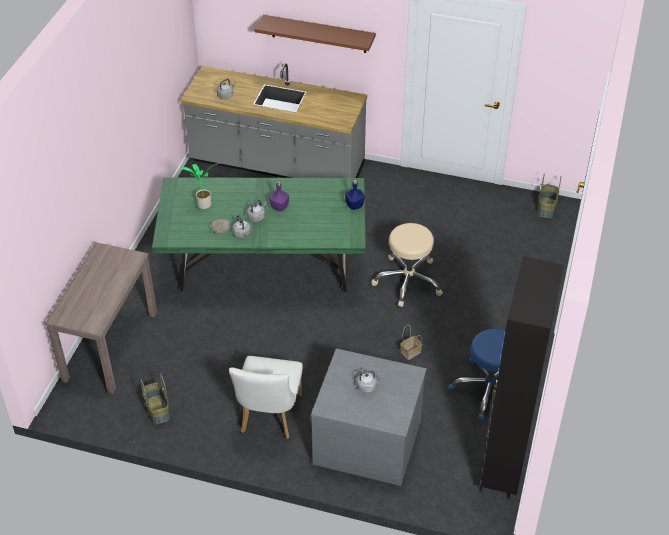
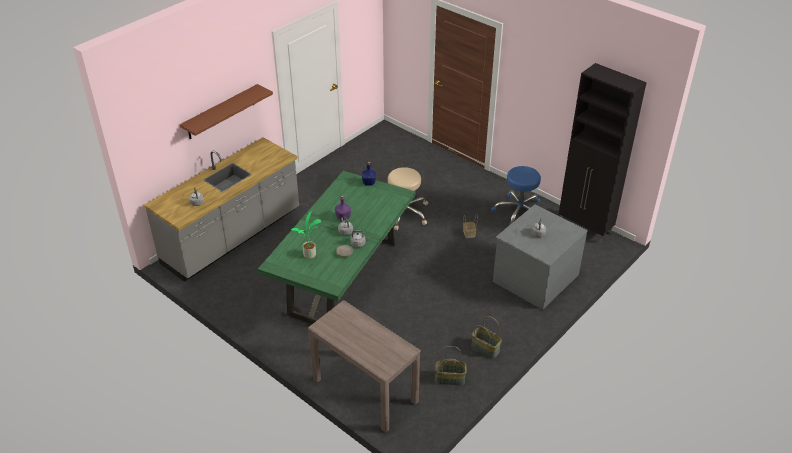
camera: 65 degrees left, 5 degrees down
(269, 417) = (490, 319): white chair -> none
(547, 208) = (381, 134): basket -> basket (485, 348)

